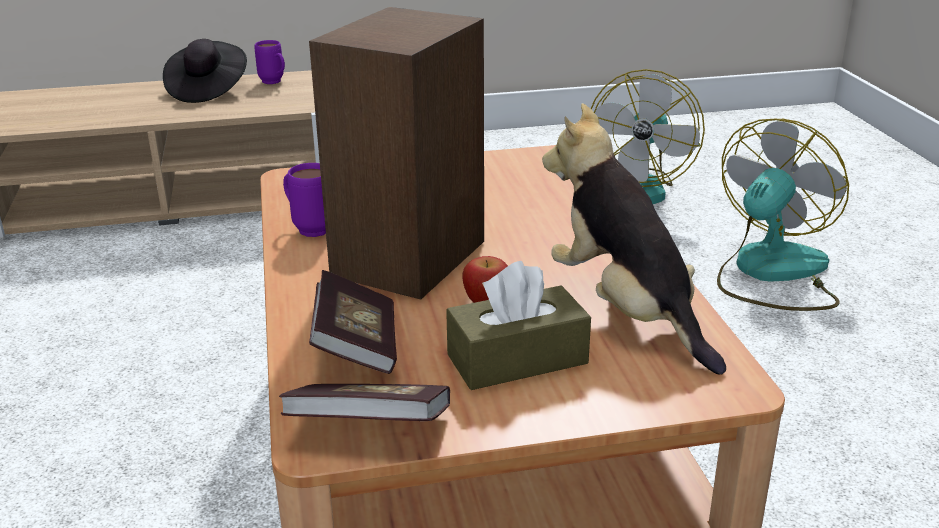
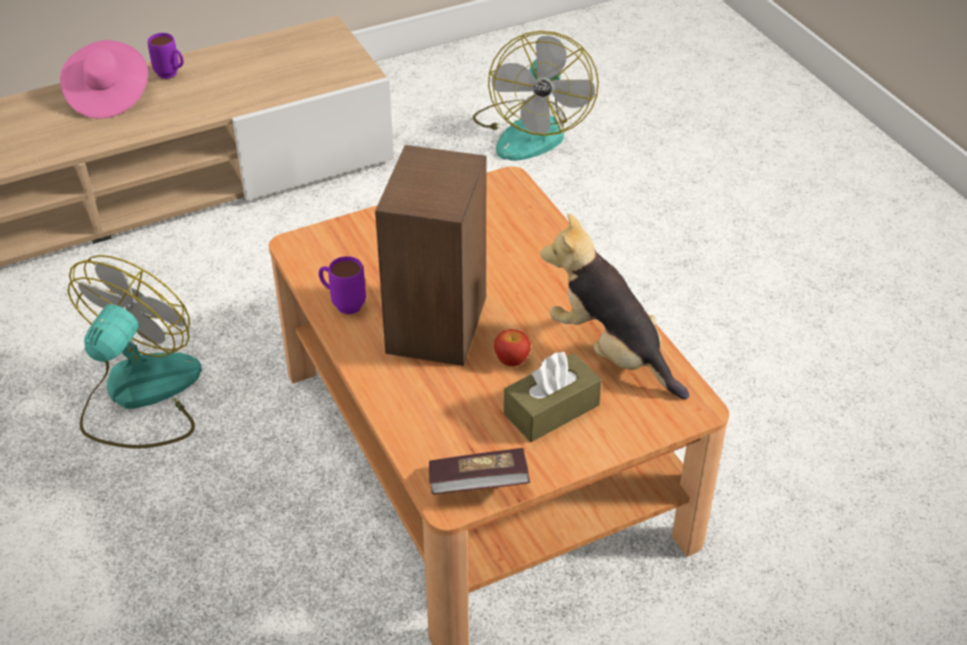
camera: 15 degrees left, 15 degrees up
(207, 90) = (108, 96): black hat -> pink hat
(356, 346) = (437, 418): book -> none
(771, 273) = (671, 217): fan -> fan (139, 396)

